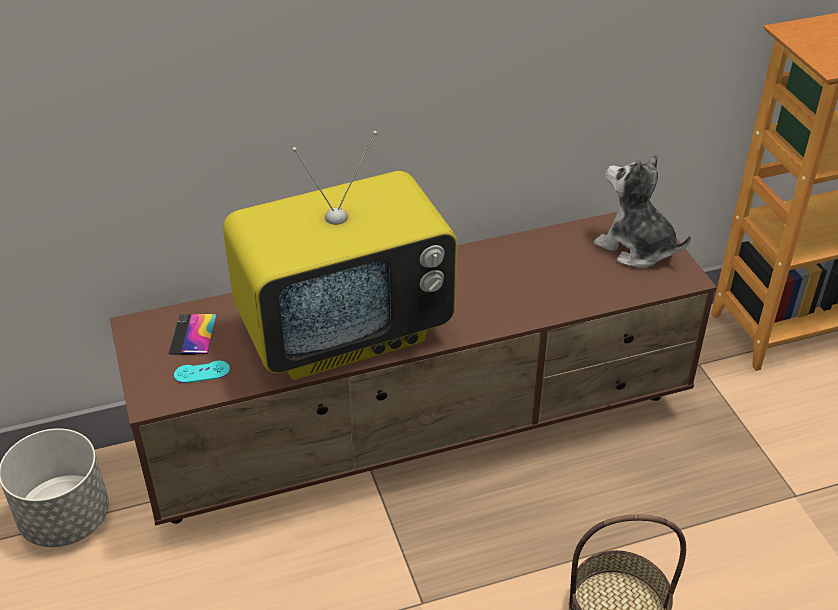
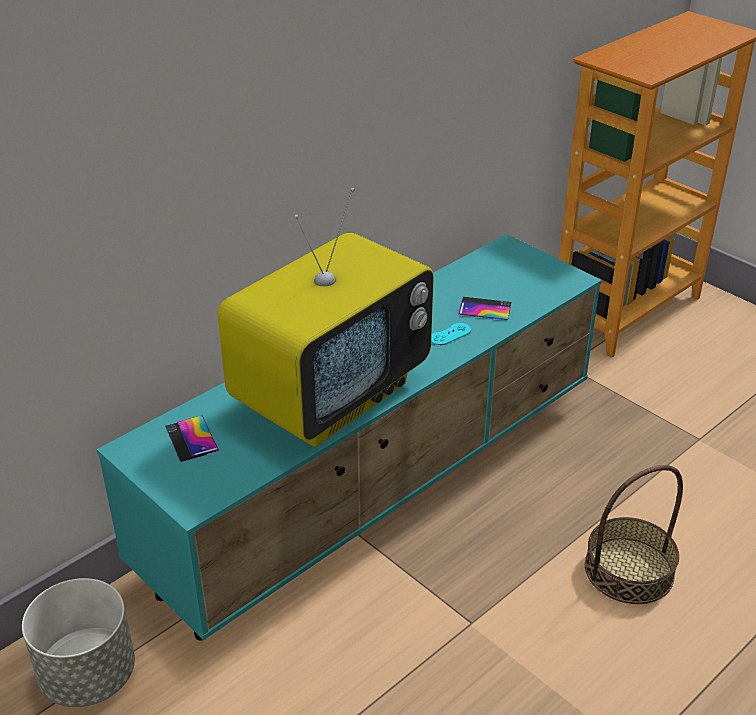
camera: 25 degrees left, 5 degrees down
(202, 372) = (224, 467): turquoise game controller -> turquoise game controller (450, 334)
(421, 432) = (379, 487): brown tv stand -> turquoise tv stand
(563, 284) = (485, 309): none -> phone
(636, 248) = (521, 267): plush toy -> none

